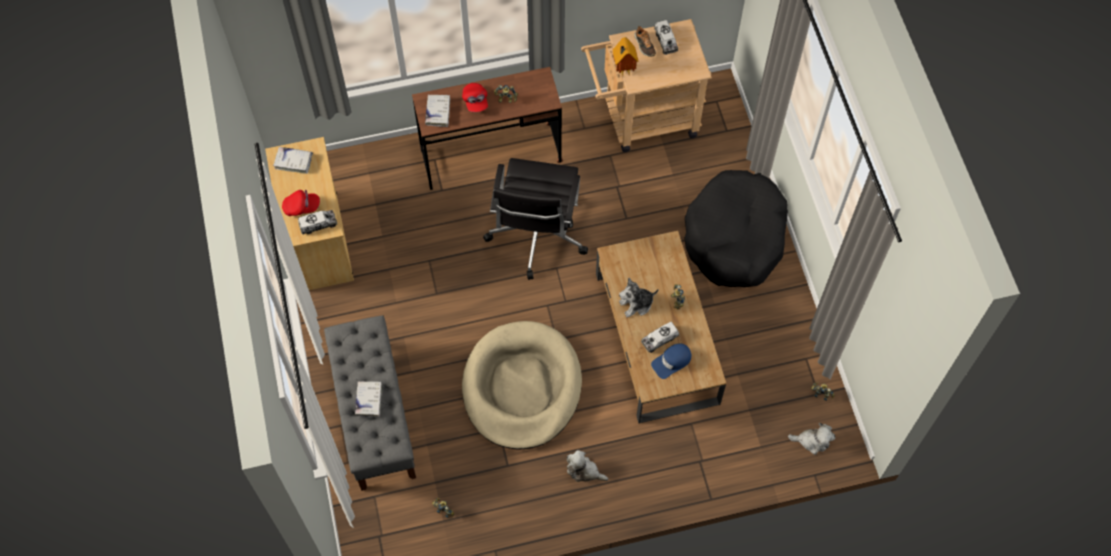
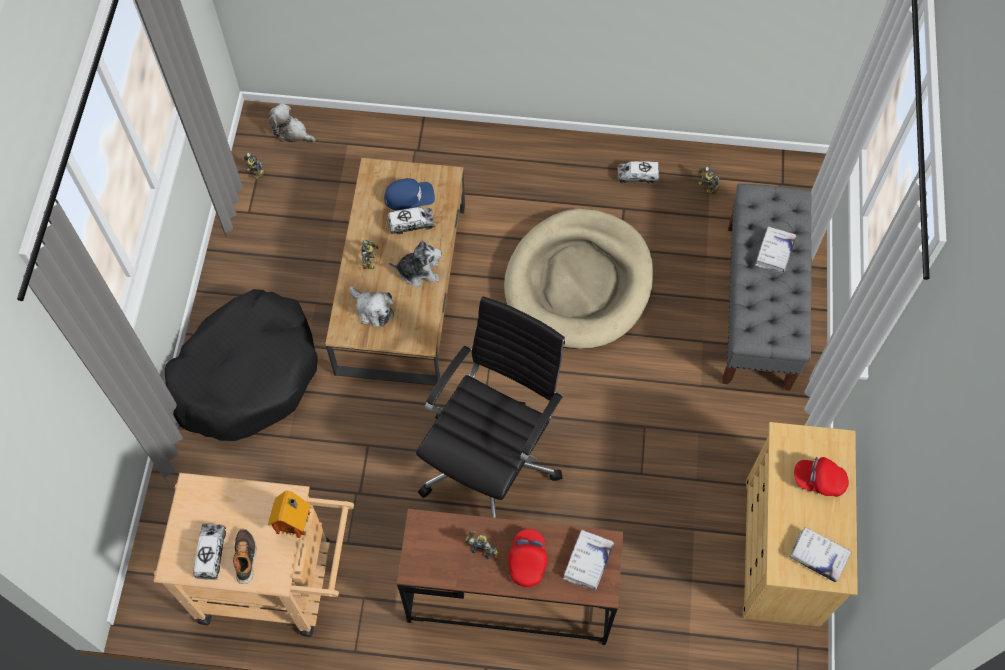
camera: 160 degrees left, 0 degrees up
(318, 224) = (800, 447): toy truck -> toy truck (637, 176)
(584, 471) = (543, 178): plush toy -> plush toy (373, 310)

